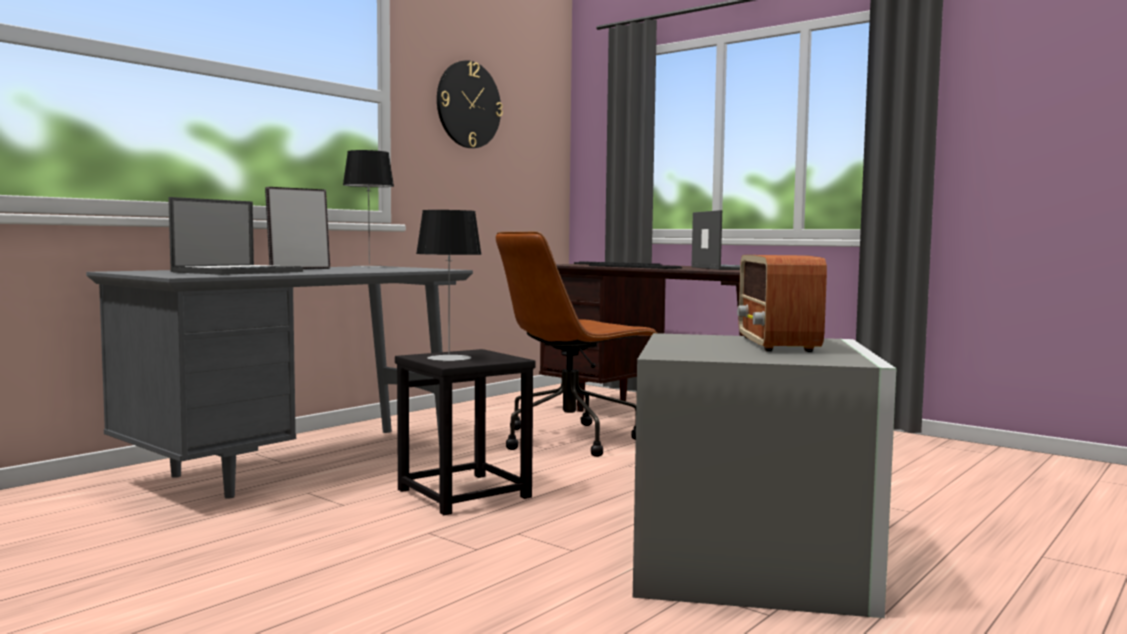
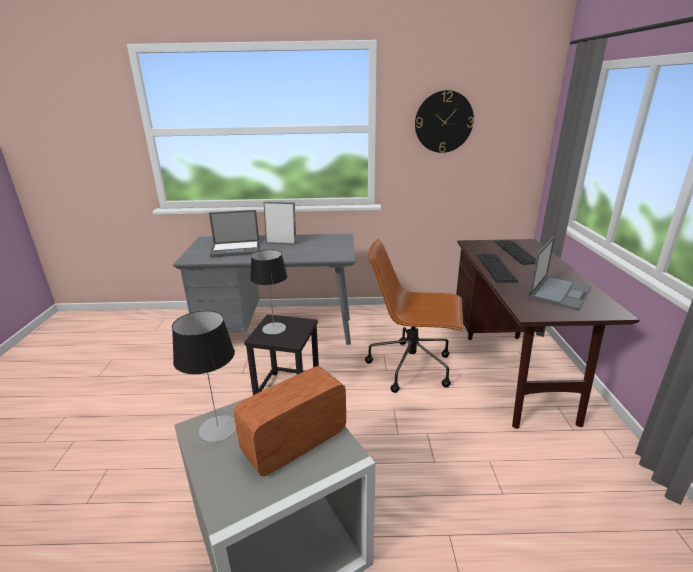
camera: 50 degrees right, 20 degrees up
(369, 266) = (334, 238): table lamp -> table lamp (218, 428)

